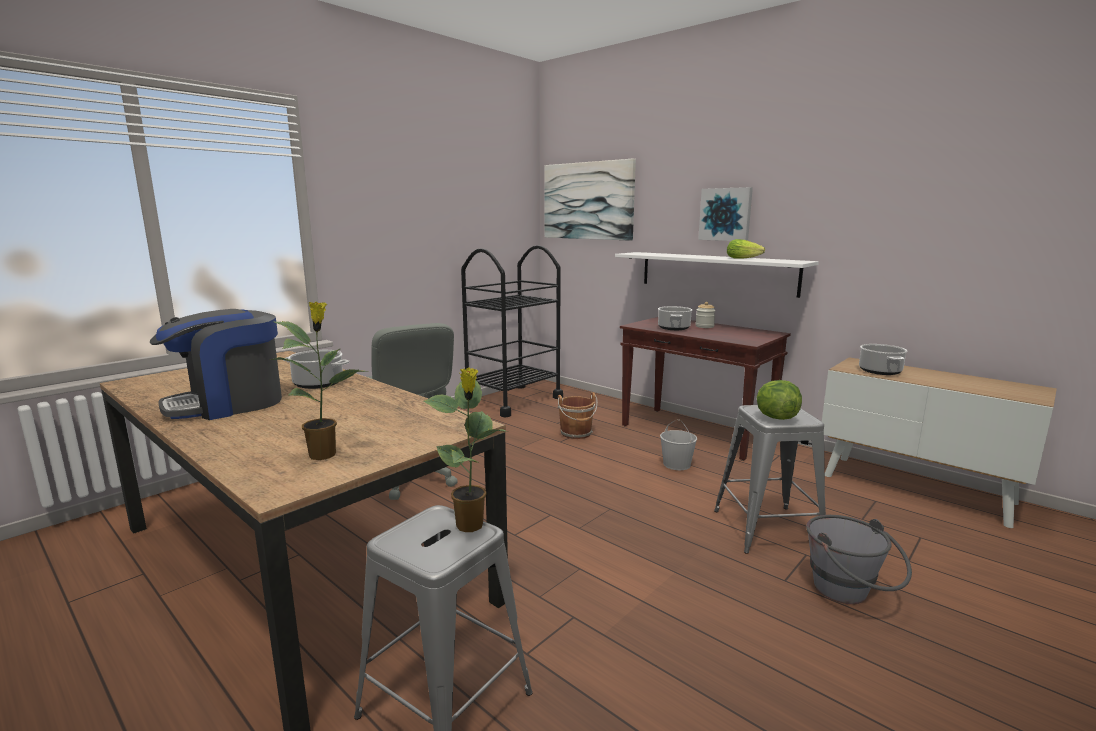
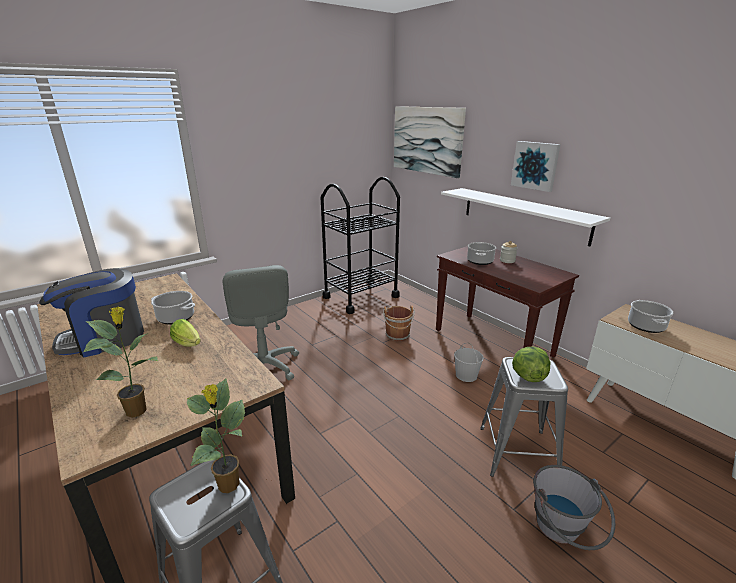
camera: 10 degrees right, 10 degrees up
(745, 258) = (545, 208): lettuce -> lettuce (188, 343)

